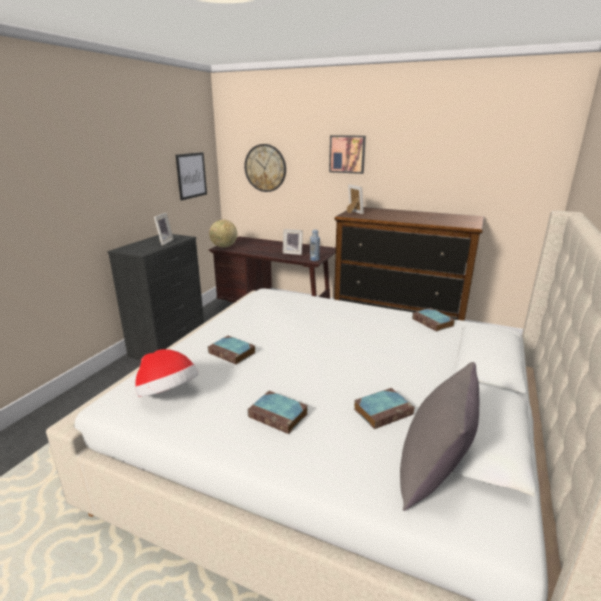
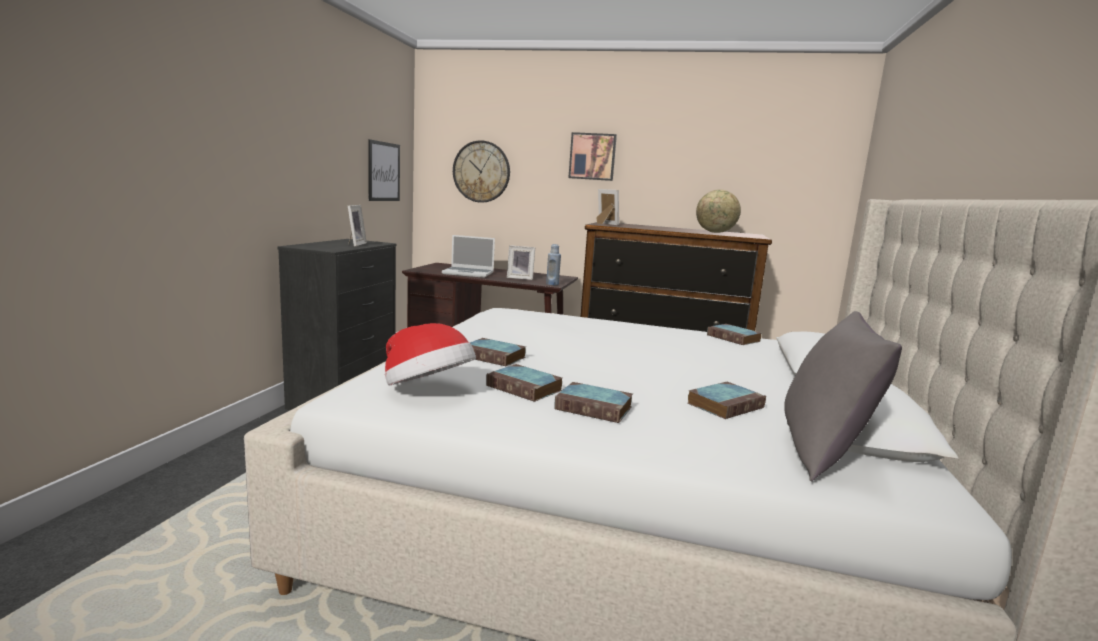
camera: 10 degrees left, 10 degrees down
(224, 247) = (422, 269): globe -> globe (715, 232)
(238, 391) = (525, 388): none -> book
(256, 249) = (469, 273): none -> laptop

